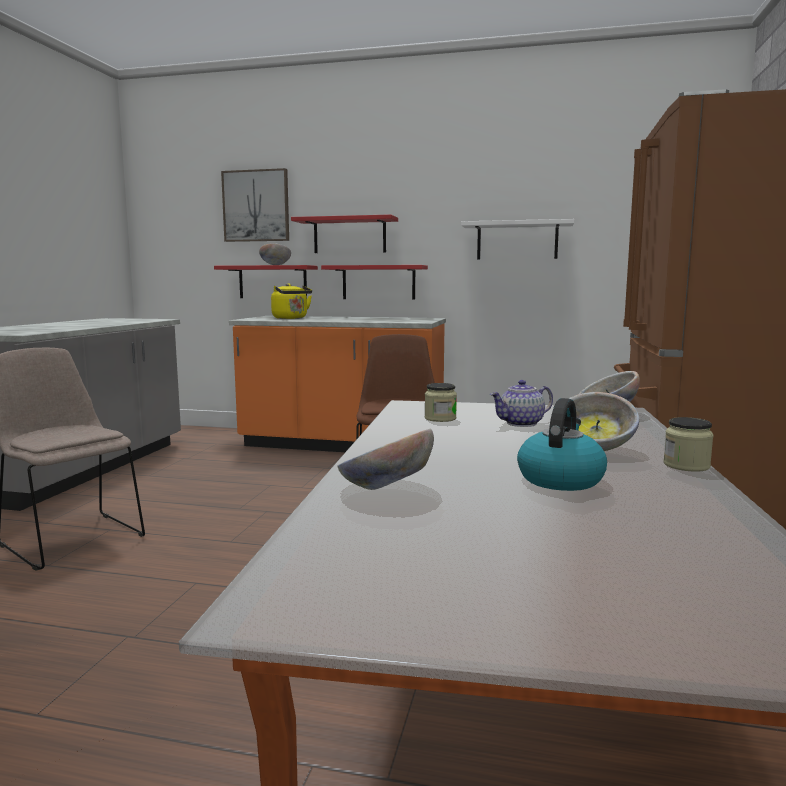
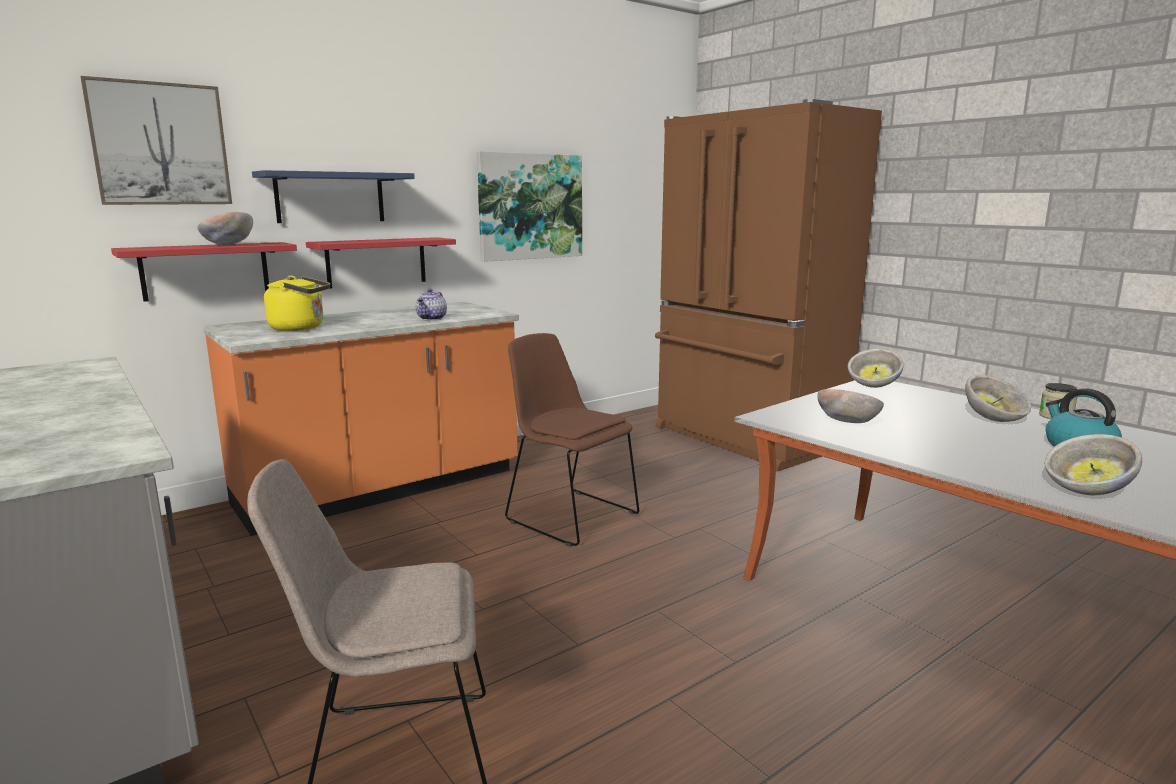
camera: 50 degrees left, 5 degrees up
(349, 235) = (330, 197): red shelf -> blue shelf
(440, 418) = (846, 424): jar -> bowl
(517, 241) = (530, 206): white shelf -> picture
(521, 424) = (894, 412): teapot -> teapot (432, 319)

